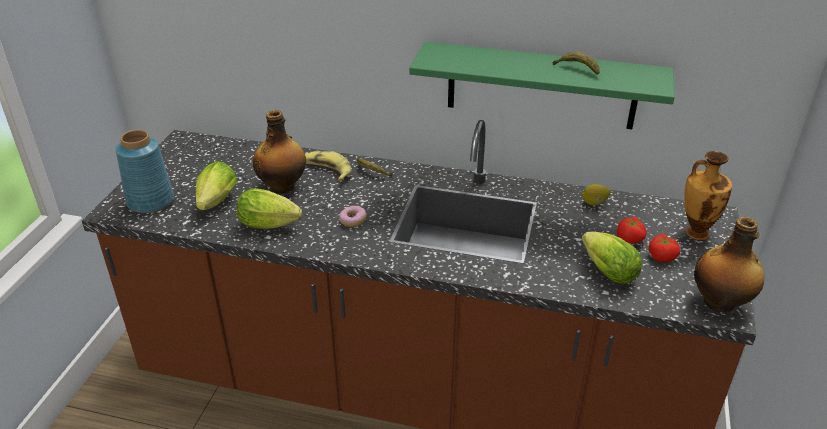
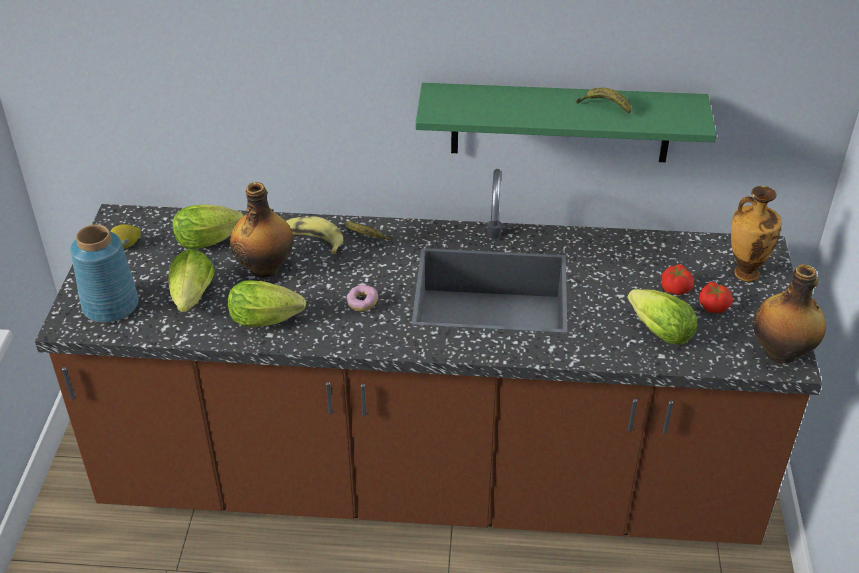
camera: 10 degrees left, 5 degrees up
(247, 163) = (212, 240): none -> lettuce
(594, 203) = (629, 248): lemon -> lemon (126, 245)

